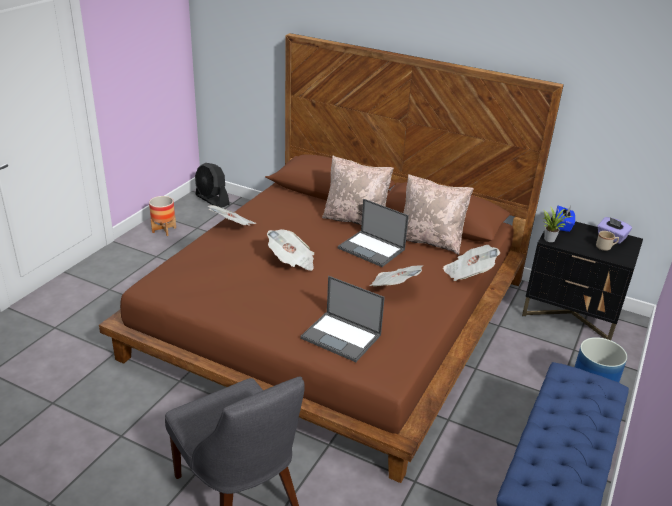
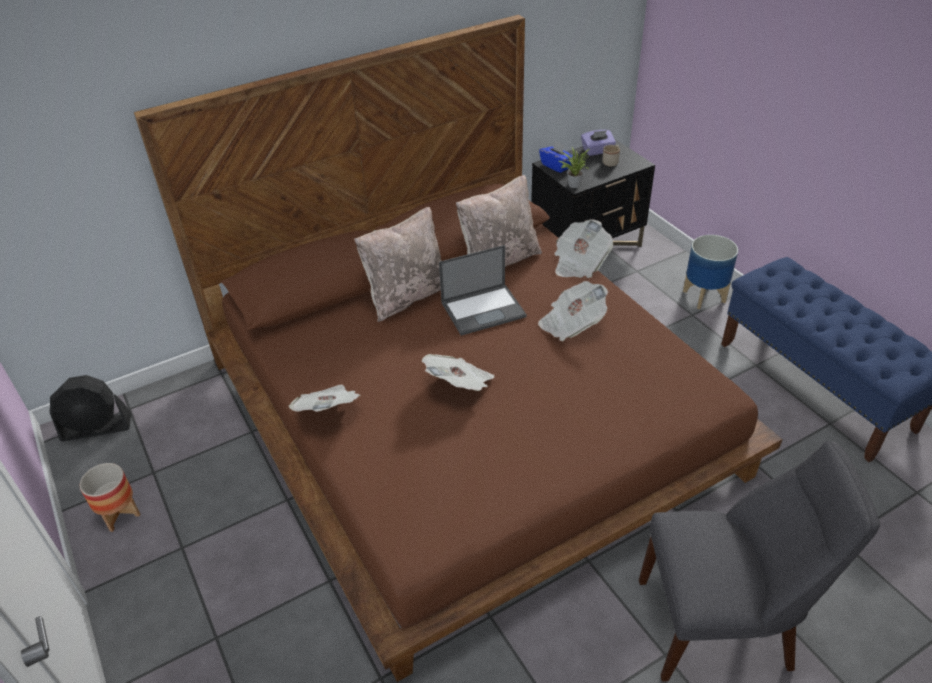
camera: 55 degrees left, 10 degrees up
(342, 337) = (638, 402): laptop -> none

